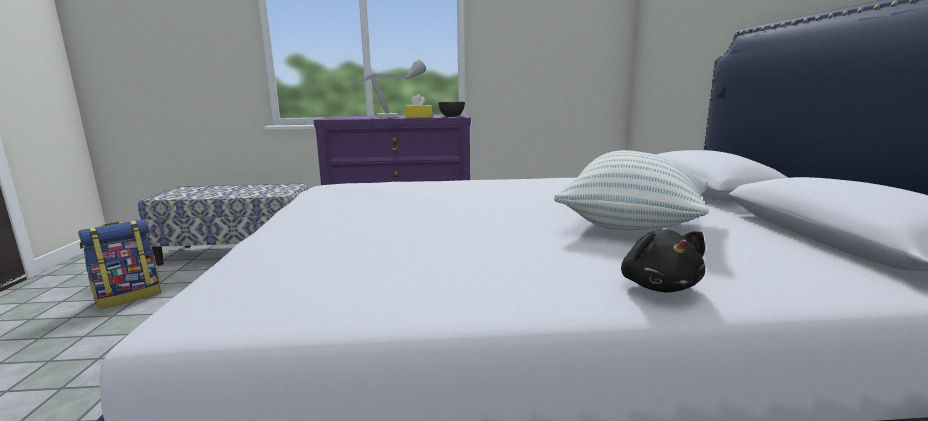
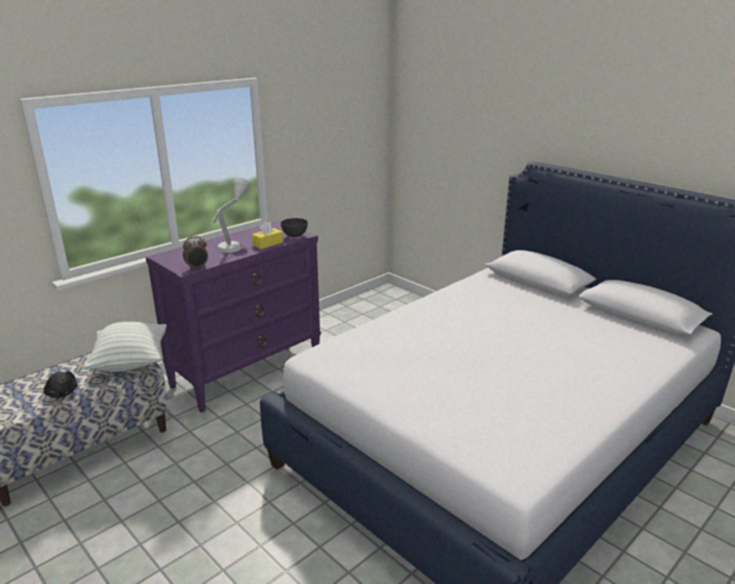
camera: 40 degrees left, 10 degrees up
(129, 296) = (64, 546): backpack -> none
(337, 118) = (197, 267): none -> alarm clock
(632, 226) = (562, 336): pillow -> pillow (130, 363)
(658, 286) = (629, 377): black plush toy -> black plush toy (62, 393)

